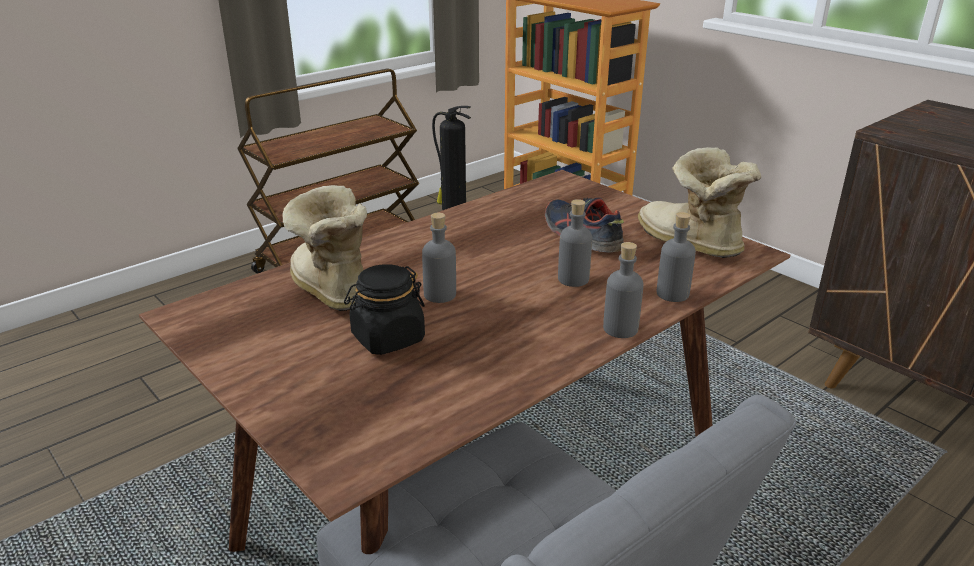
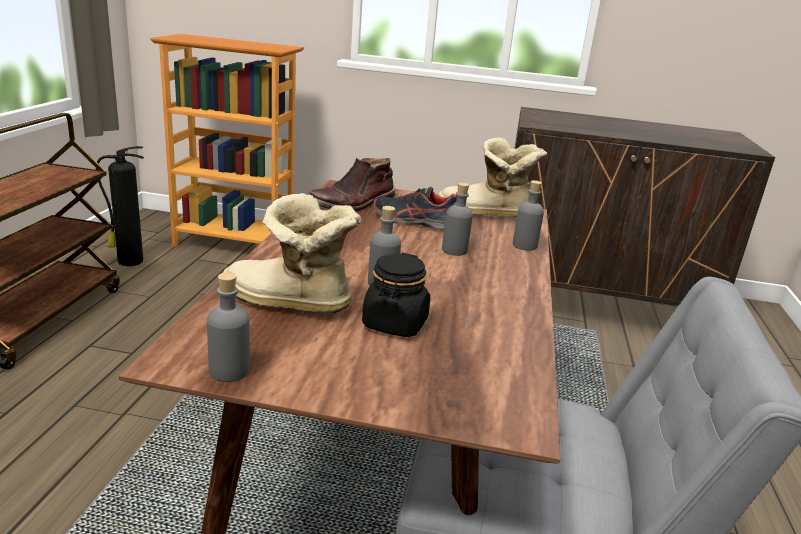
camera: 40 degrees left, 5 degrees down
(543, 203) = (353, 204): none -> brown boot
(620, 329) = (530, 274): grey bottle -> grey bottle (229, 371)

